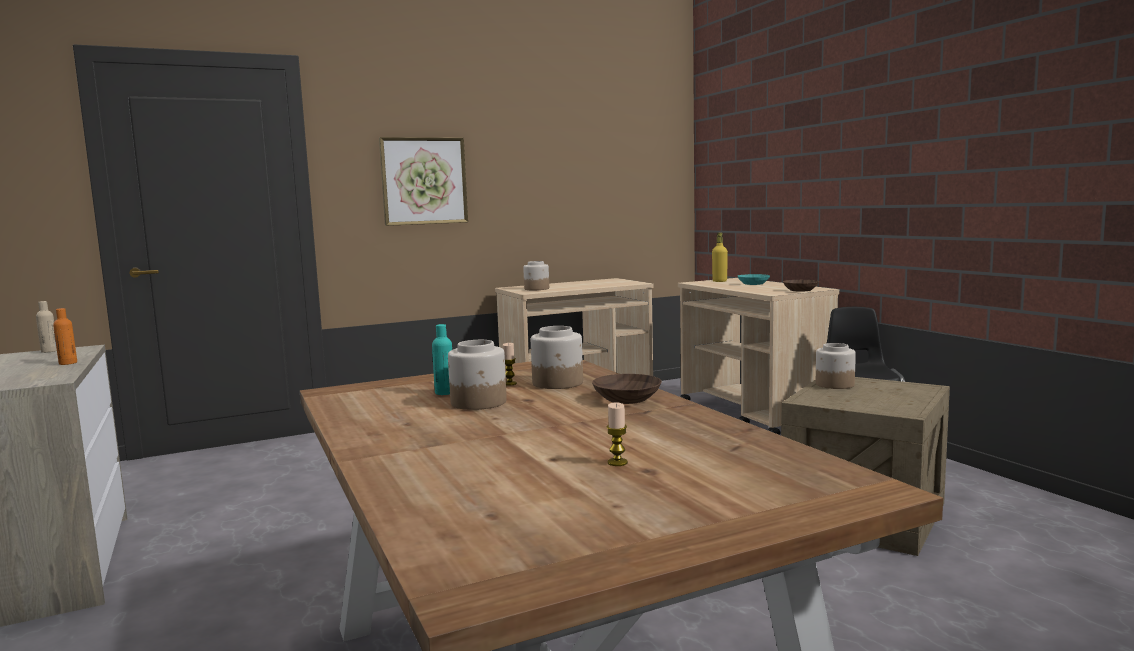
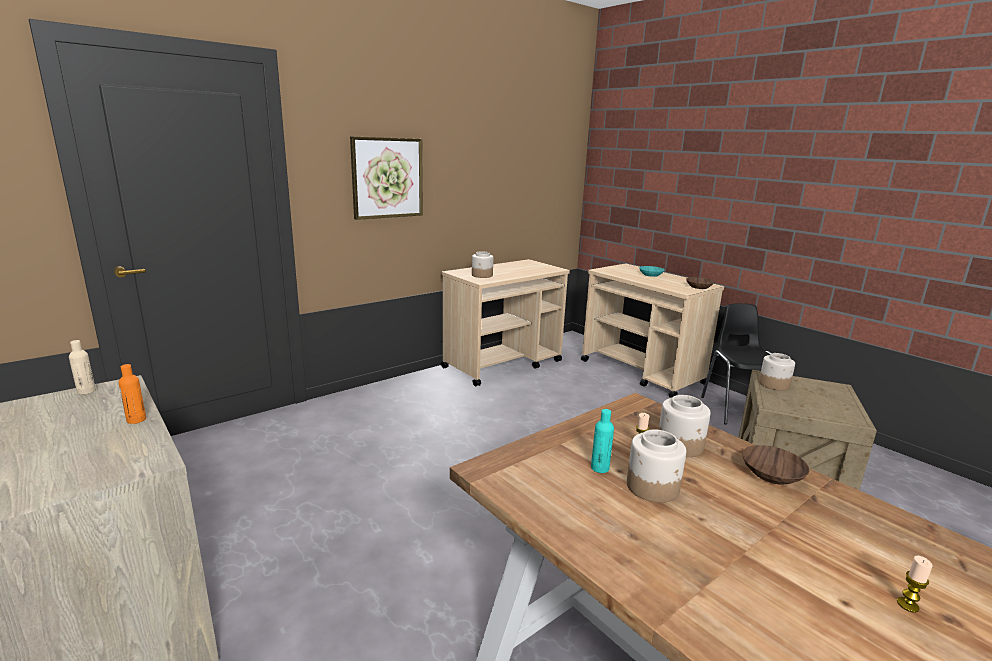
camera: 15 degrees left, 10 degrees up
(719, 281) = (619, 269): yellow bottle -> none

